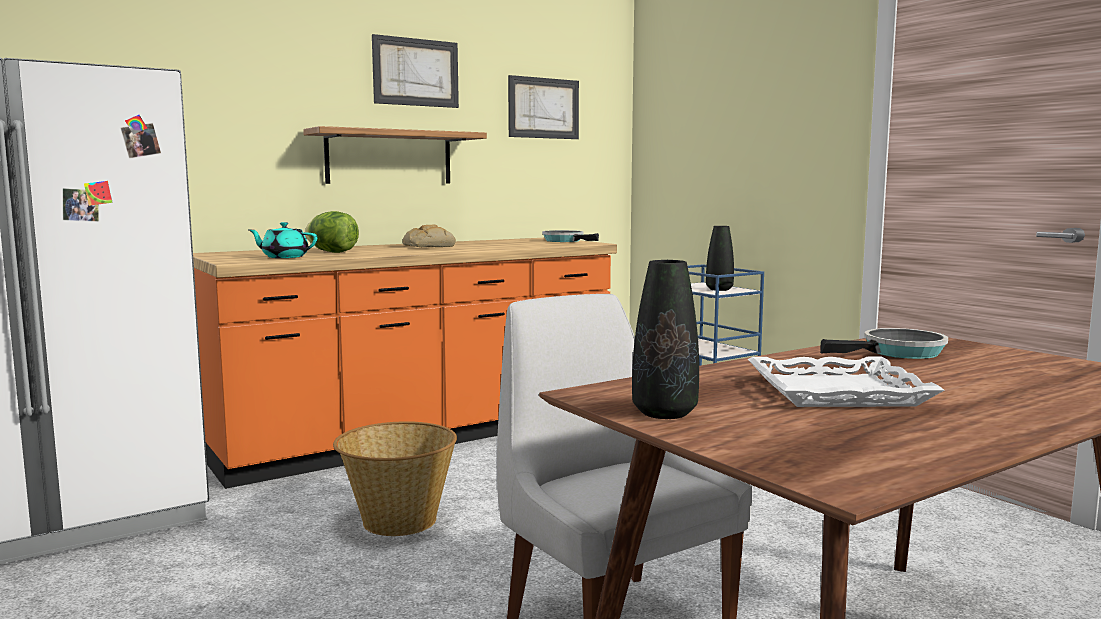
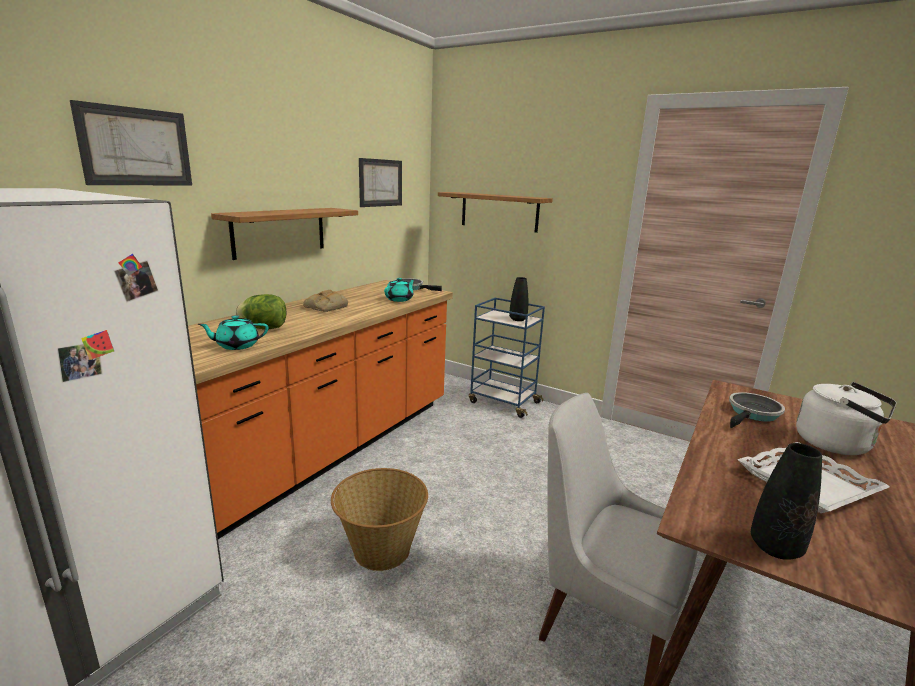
camera: 25 degrees left, 10 degrees up
(415, 72) = (296, 157): picture -> picture (136, 147)
(530, 245) = (399, 299): none -> turquoise teapot
(709, 139) = (499, 211): none -> shelf
(981, 379) = (837, 445): none -> white kettle

